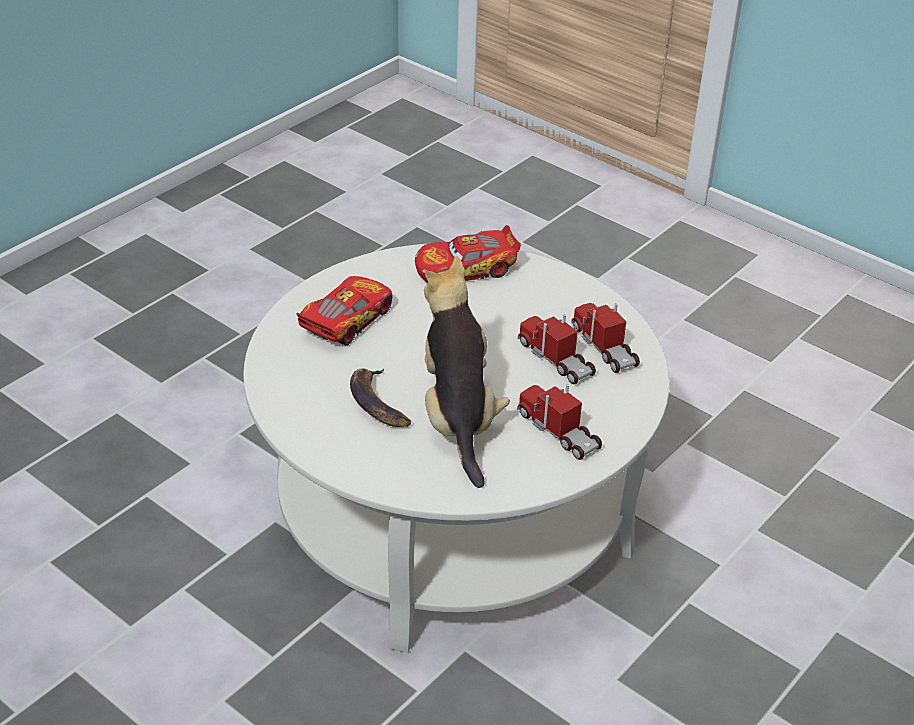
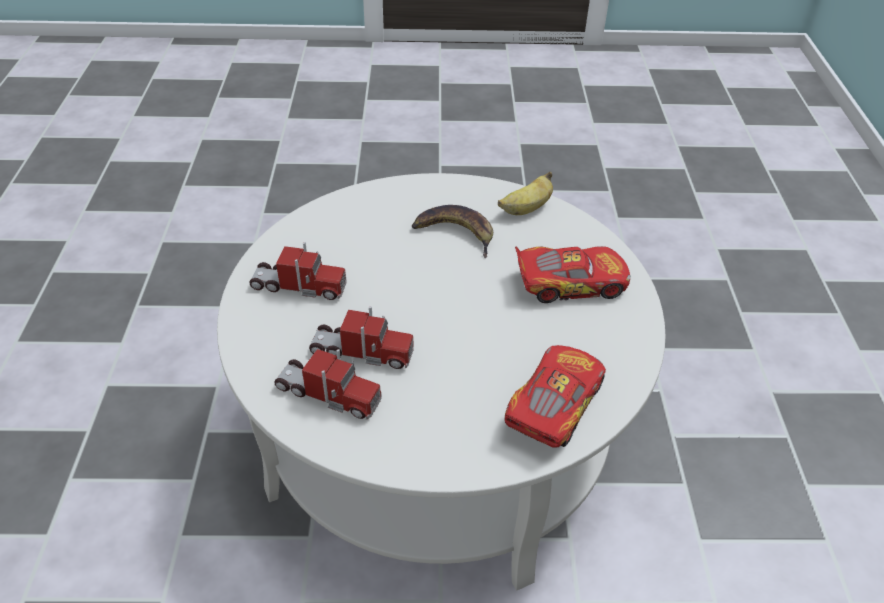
camera: 140 degrees right, 5 degrees up
(288, 390) = (526, 209): none -> banana
(347, 320) = (570, 283): toy car -> toy car turned 90 degrees counterclockwise
(458, 418) = (386, 255): plush toy -> none

